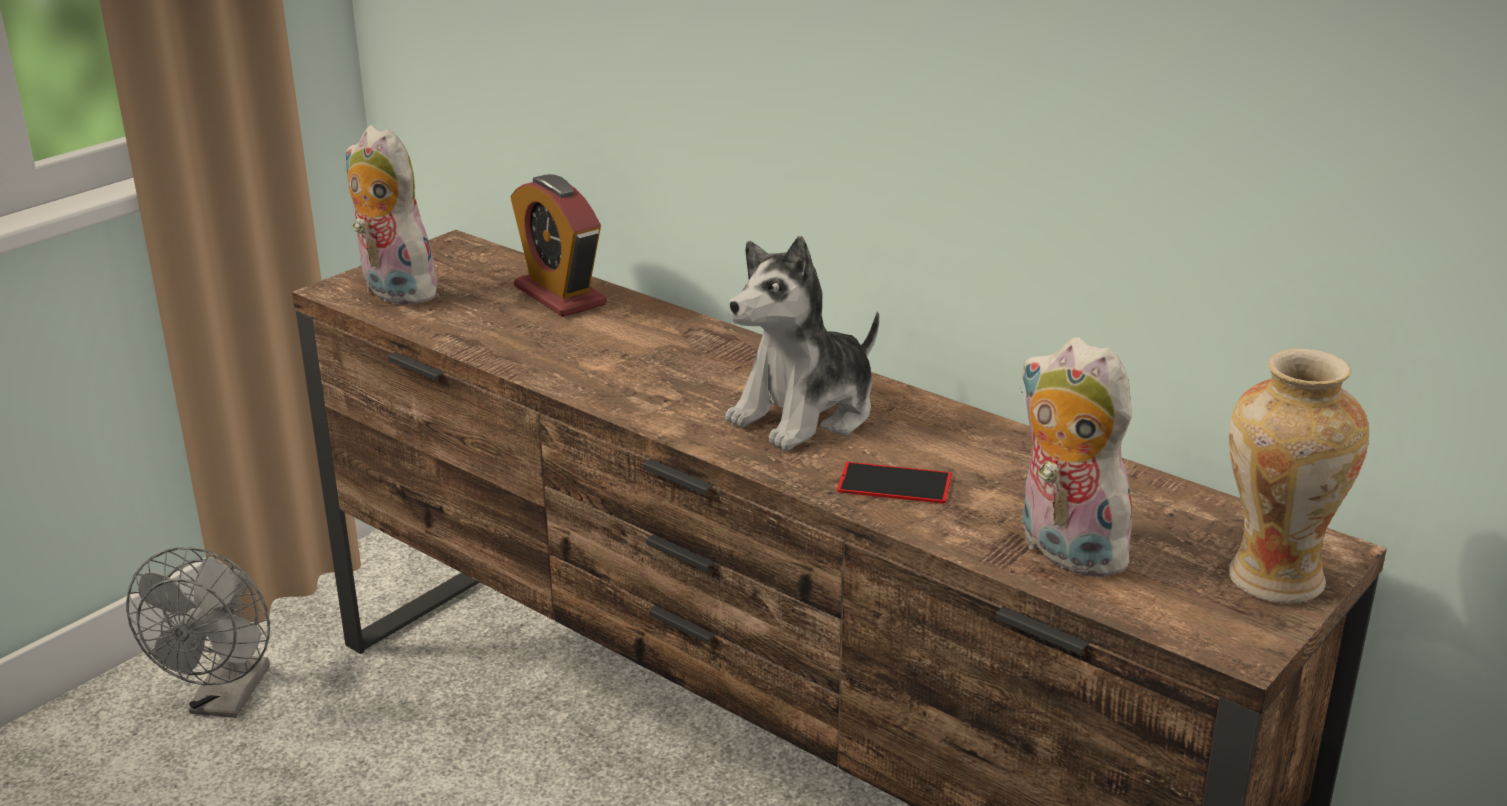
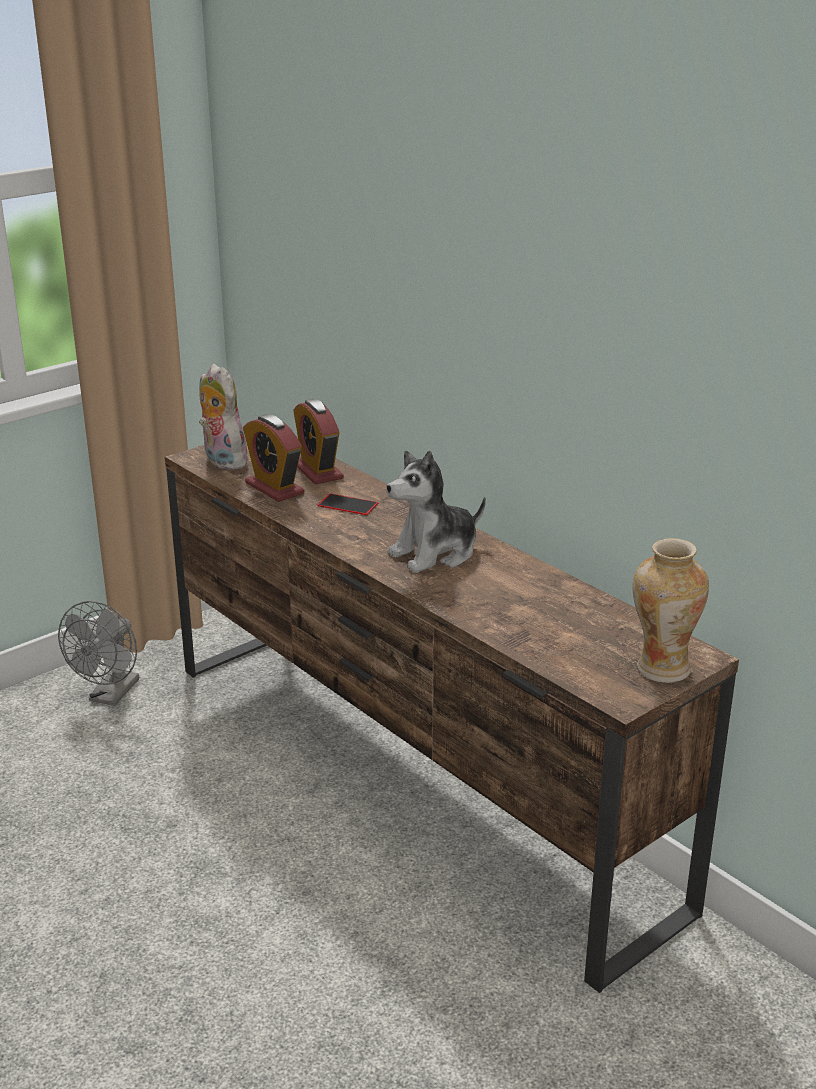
camera: 10 degrees right, 0 degrees up
(496, 329) = (274, 488): none -> alarm clock
(894, 483) = (469, 597): phone -> phone (347, 505)
(1063, 550) = (549, 642): plush toy -> none

